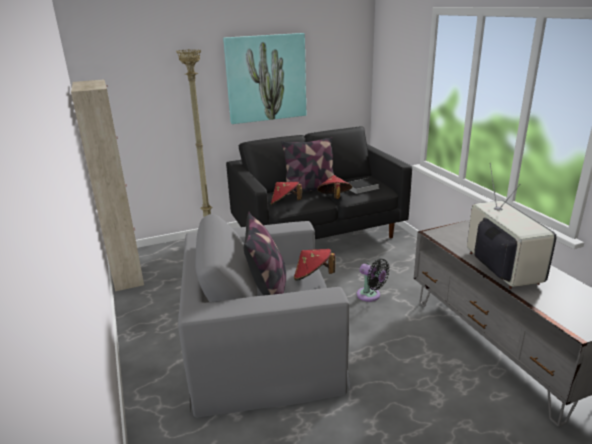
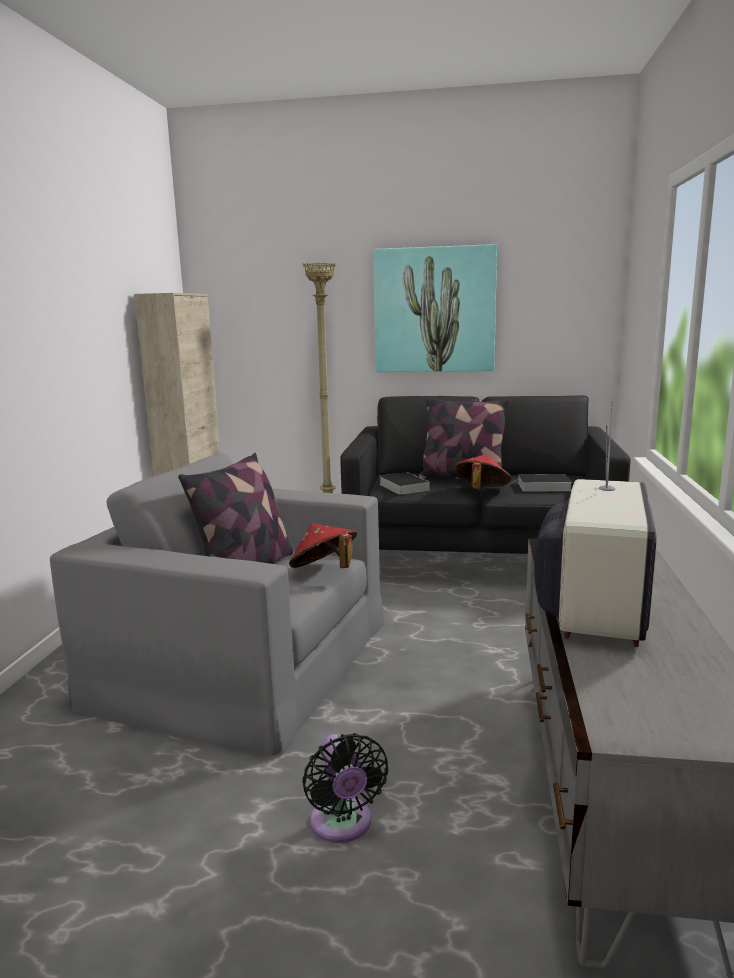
camera: 30 degrees right, 10 degrees down
(285, 203) = (402, 486): red hat -> book
(370, 296) = (464, 648): black fan -> black fan (342, 825)

